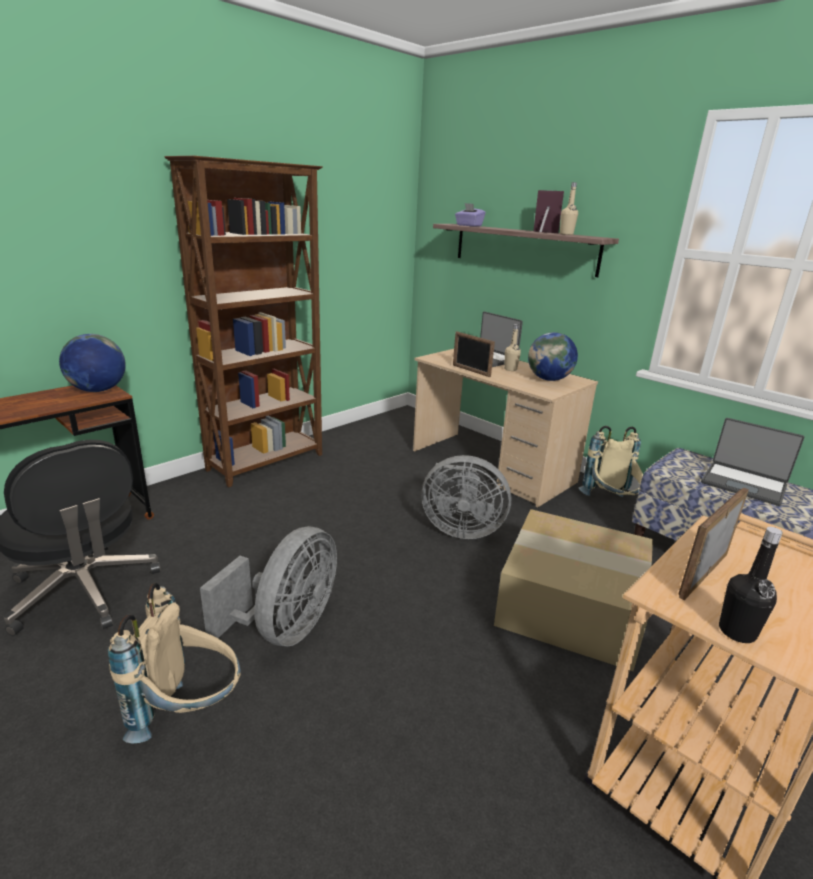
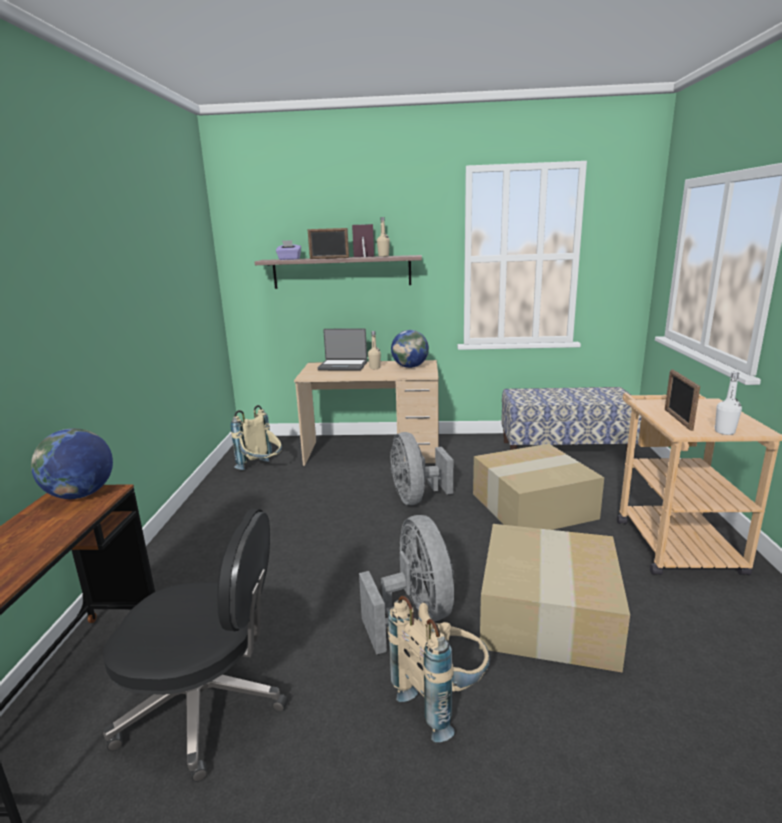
camera: 40 degrees left, 5 degrees down
(267, 462) = (193, 526): brown bookcase -> none
(388, 724) = (550, 616): none -> cardboard box
(460, 529) = (416, 498): grey fan -> grey fan turned 105 degrees clockwise
(471, 371) = (353, 376): picture frame -> picture frame (329, 258)
(610, 504) = (470, 445): beige backpack -> beige backpack (262, 469)
(737, 632) = (724, 432): black bottle -> white bottle
(743, 484) = (559, 395): laptop -> none

